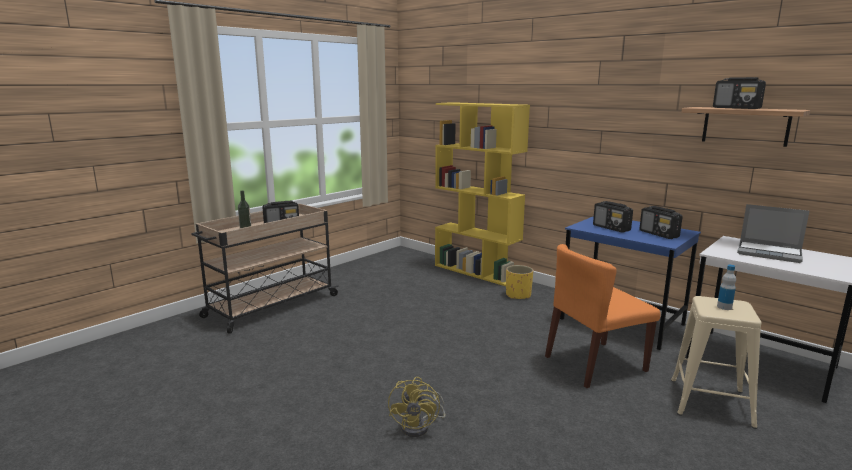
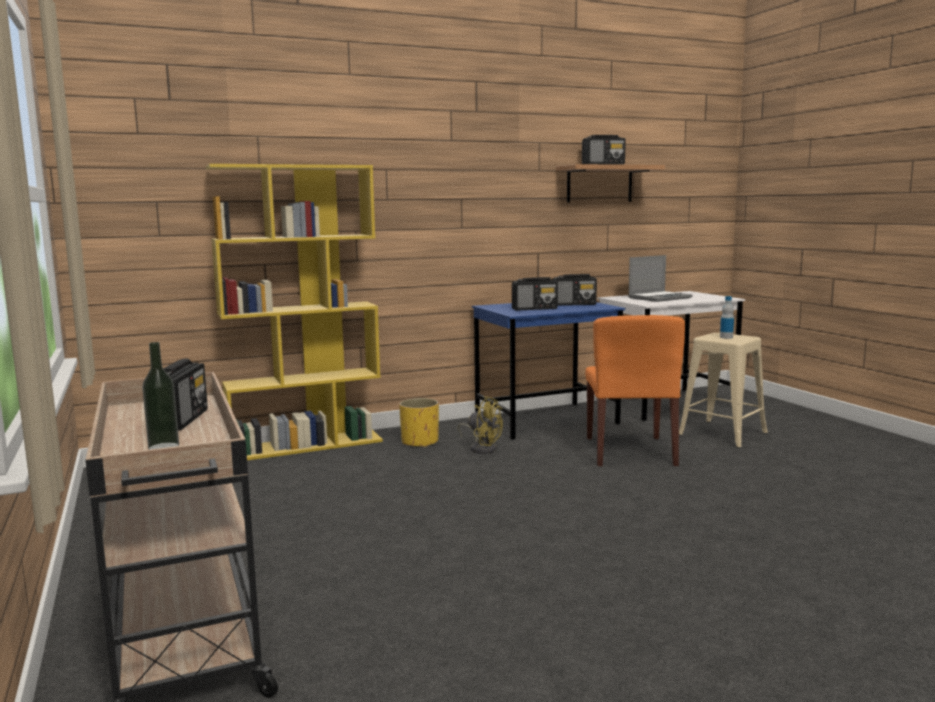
camera: 65 degrees left, 5 degrees down
(420, 426) = (732, 558): yellow fan -> yellow fan (482, 448)

